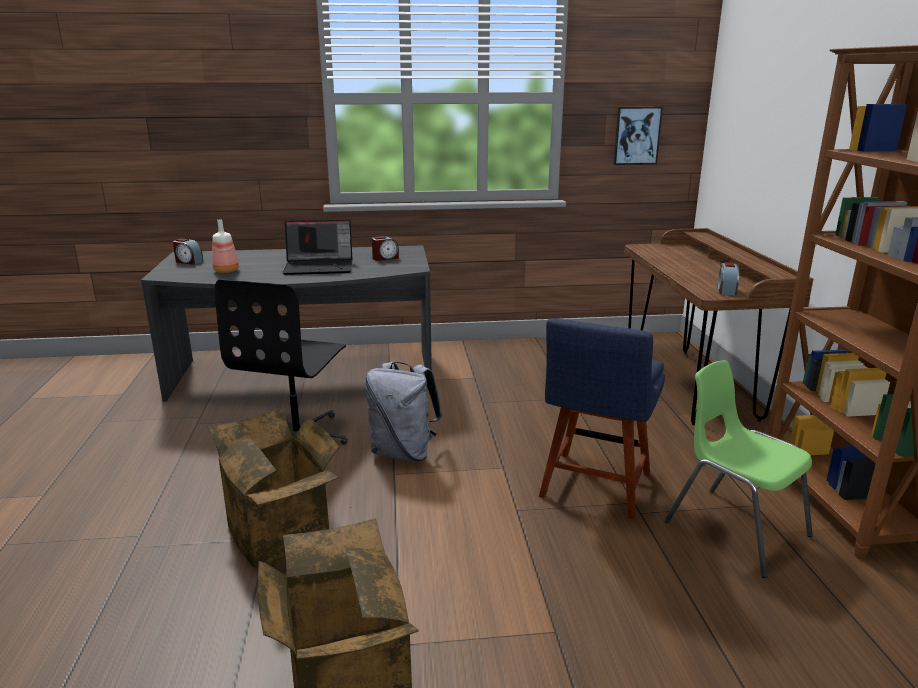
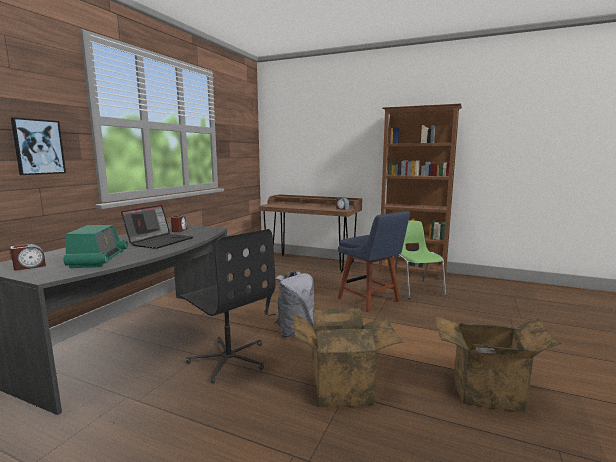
camera: 60 degrees left, 10 degrees down
(226, 270) = (98, 259): bottle -> radio
(636, 135) = (240, 152): picture -> picture (38, 147)
(734, 528) = (416, 289): green chair -> green chair turned 90 degrees clockwise

